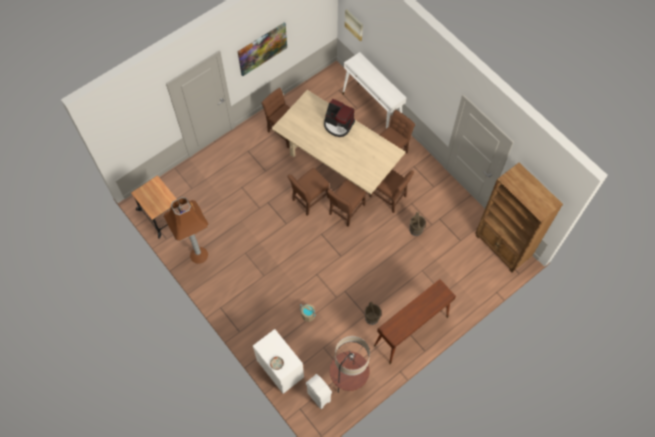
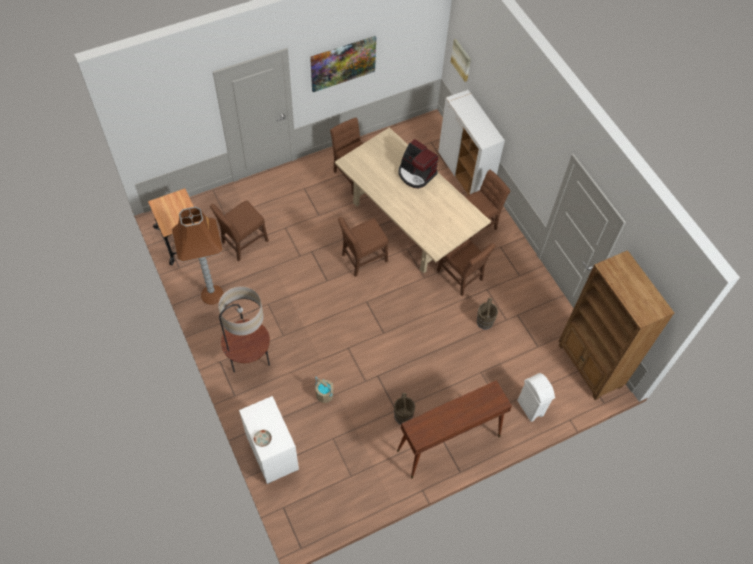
camera: 10 degrees right, 5 degrees down
(319, 397) = (311, 499): white trash can -> white trash can (530, 408)
(346, 211) = (404, 281): brown chair -> brown chair (243, 243)
(348, 381) = (353, 487): floor lamp -> floor lamp (250, 362)
(372, 110) = (465, 173): white console table -> white cabinet

